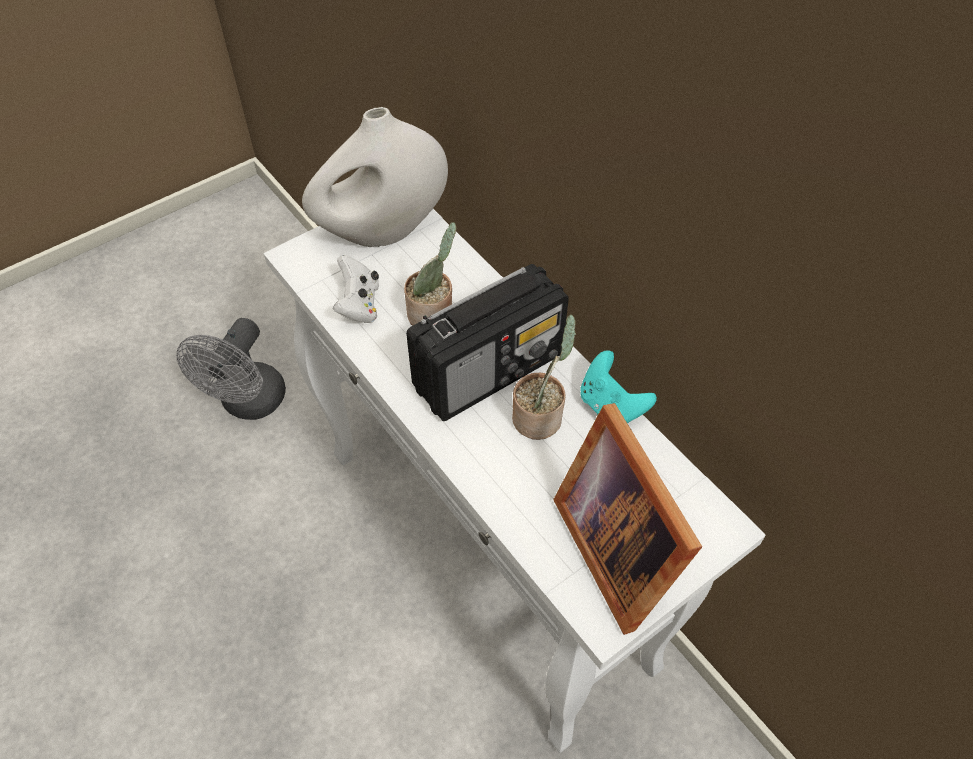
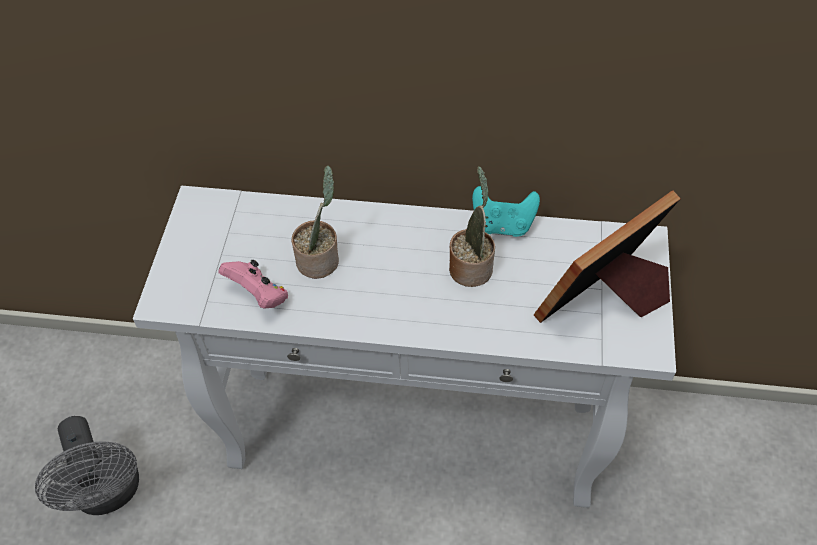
camera: 45 degrees left, 0 degrees up
(359, 305) = (259, 295): white game controller -> pink game controller
(382, 232) = (209, 233): white vase -> none
(490, 370) = (404, 264): radio -> none
(619, 545) = (605, 300): picture frame -> picture frame turned 120 degrees clockwise

